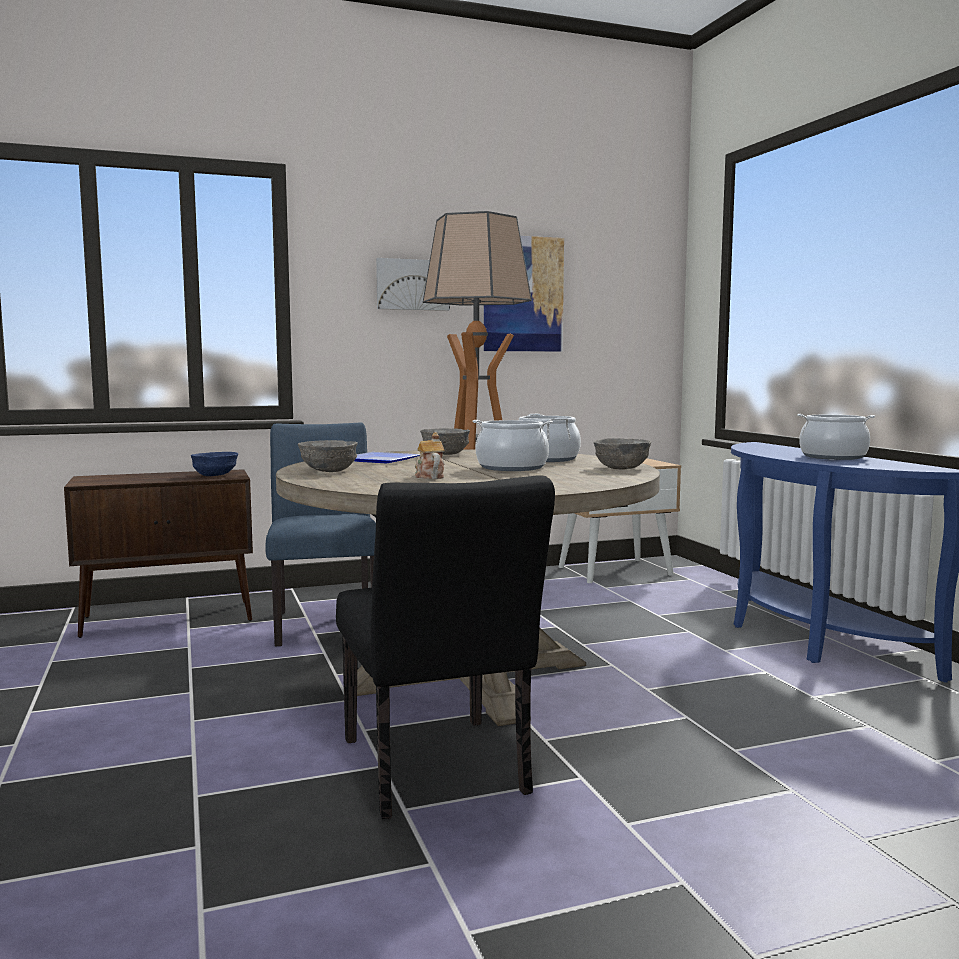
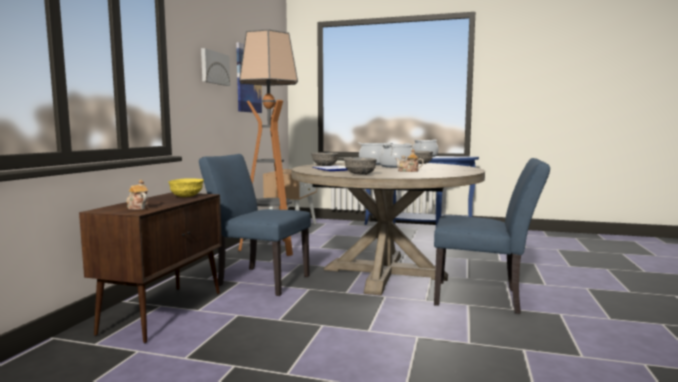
camera: 55 degrees left, 0 degrees up
(111, 479) = (137, 208): none -> teapot
(215, 475) = (187, 196): blue bowl -> yellow bowl
(438, 773) = (484, 298): black chair -> blue chair

